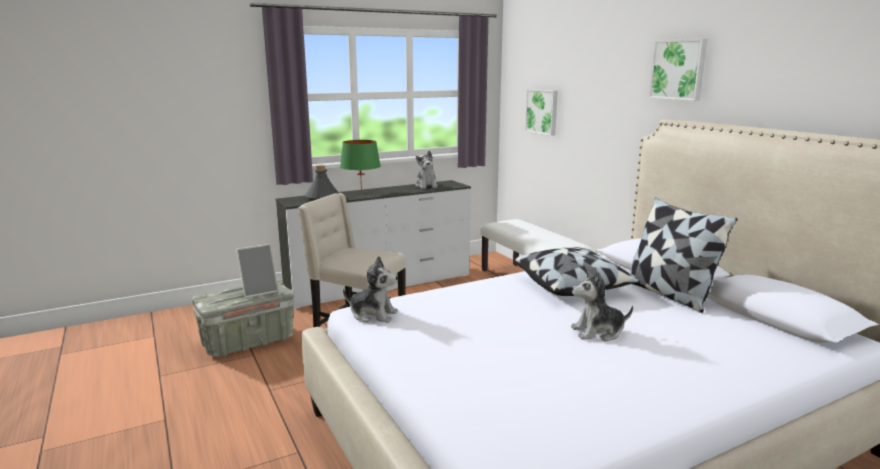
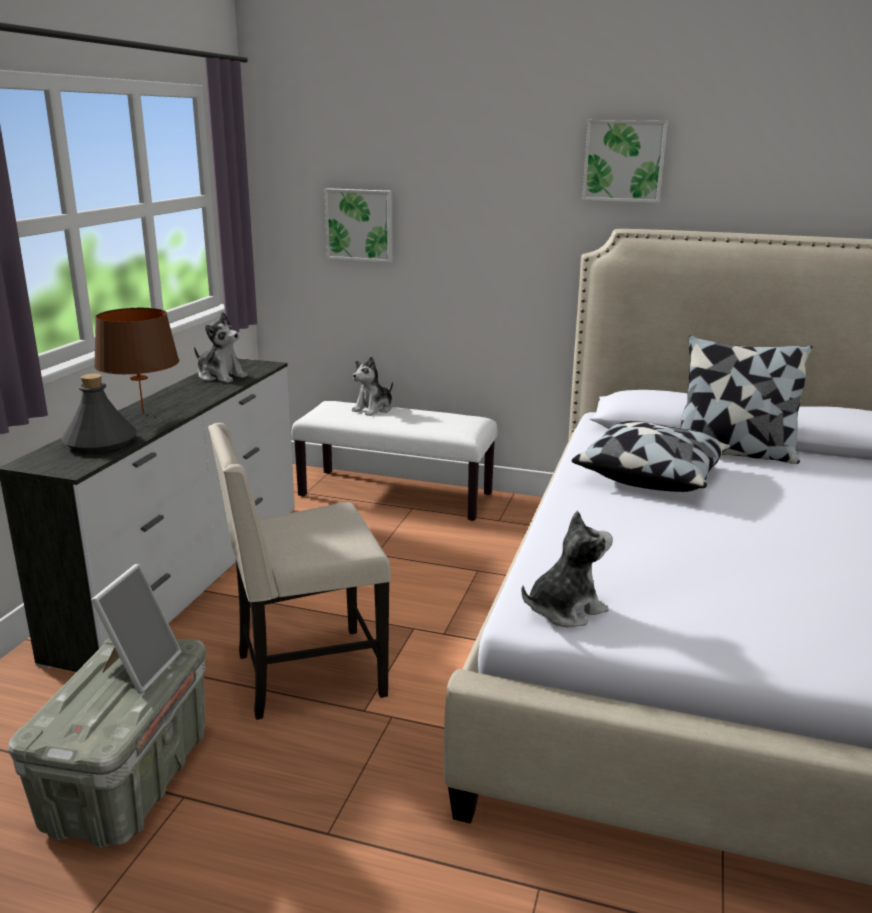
camera: 45 degrees left, 5 degrees up
(361, 192) = (143, 413): green table lamp -> brown table lamp
(598, 332) = (789, 521): plush toy -> plush toy (374, 409)

